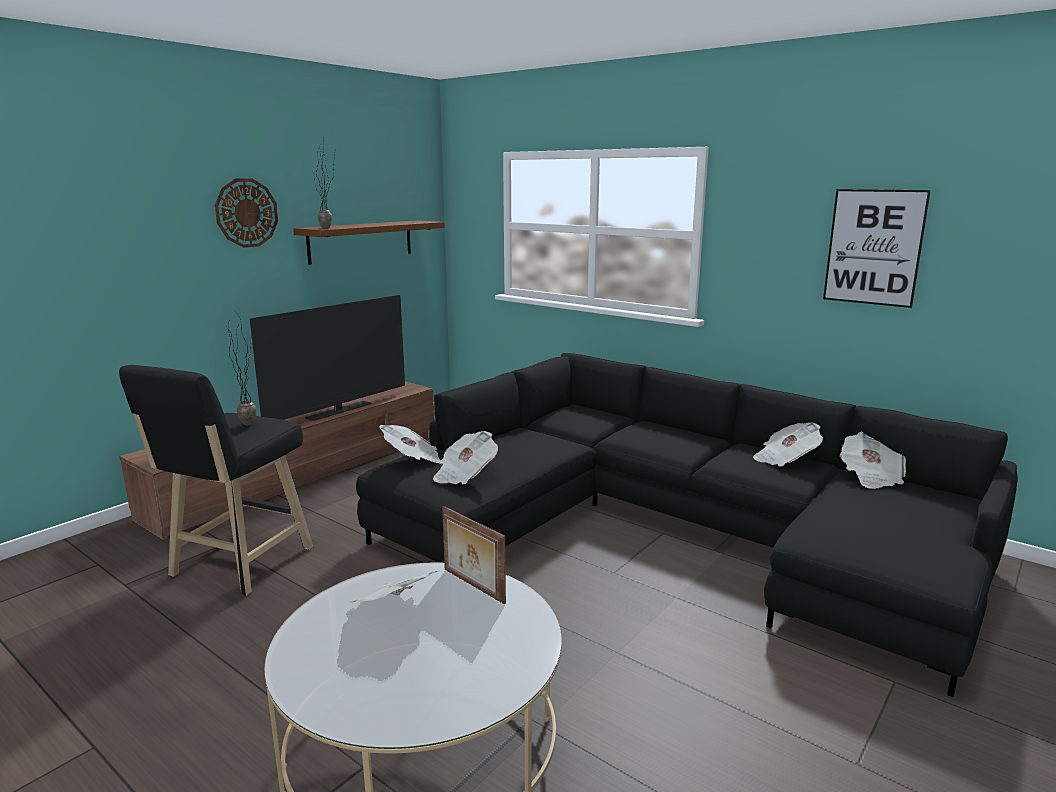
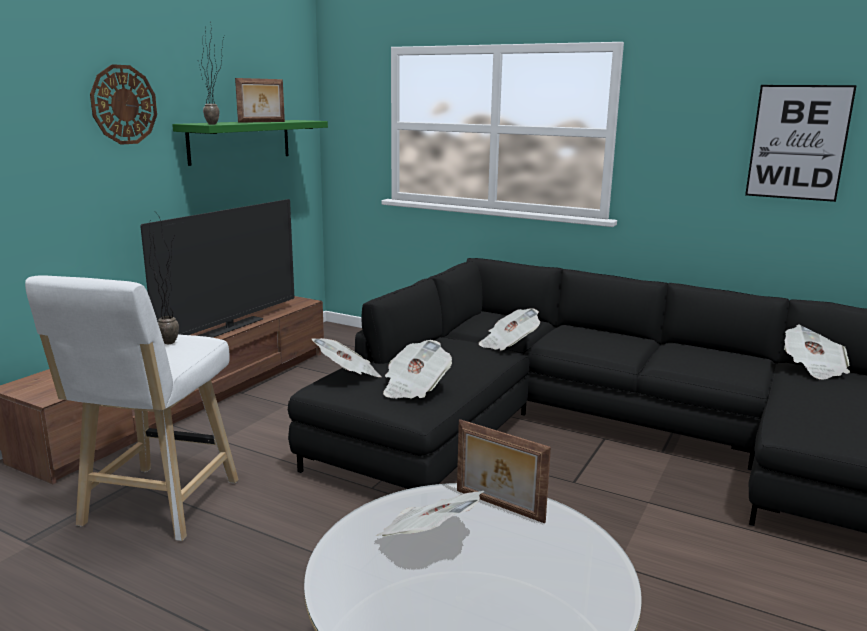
camera: 10 degrees left, 0 degrees up
(237, 565) = (156, 507): black stool -> white stool
(361, 241) = (240, 141): brown shelf -> green shelf
(378, 224) = (262, 122): none -> picture frame
(785, 459) = (726, 356): newspaper -> newspaper (508, 344)

